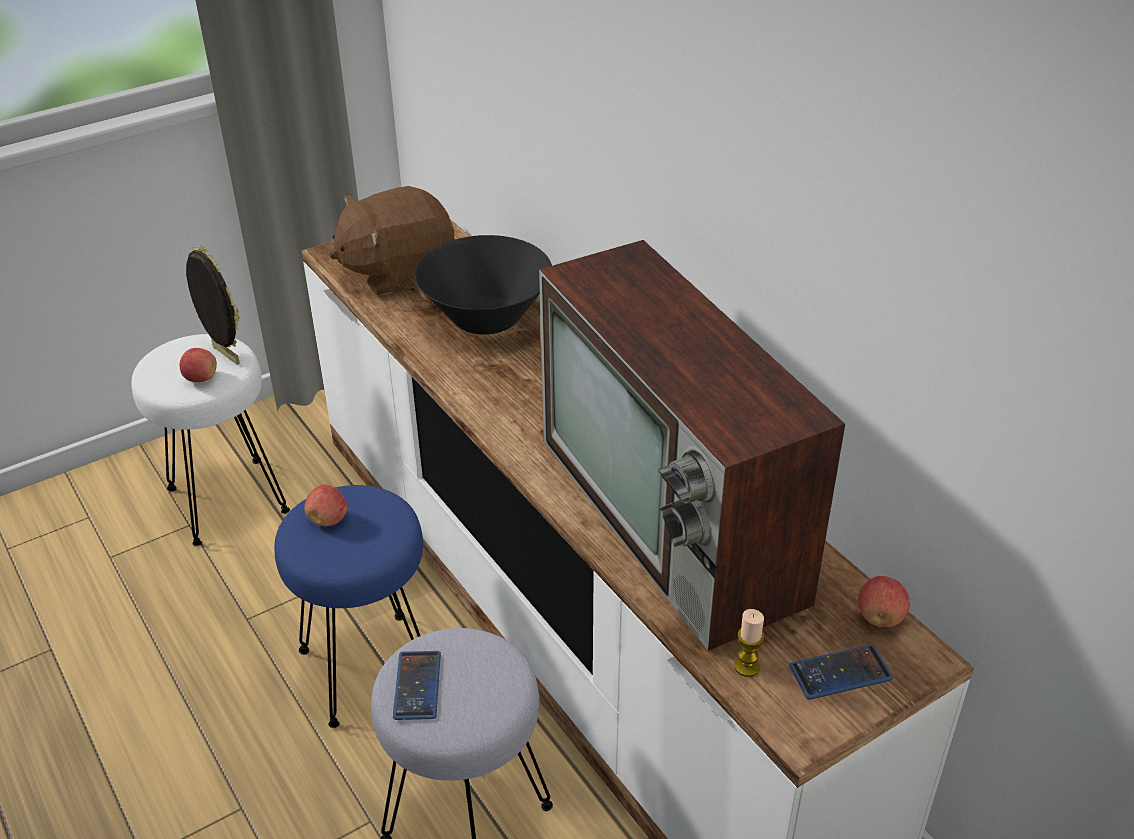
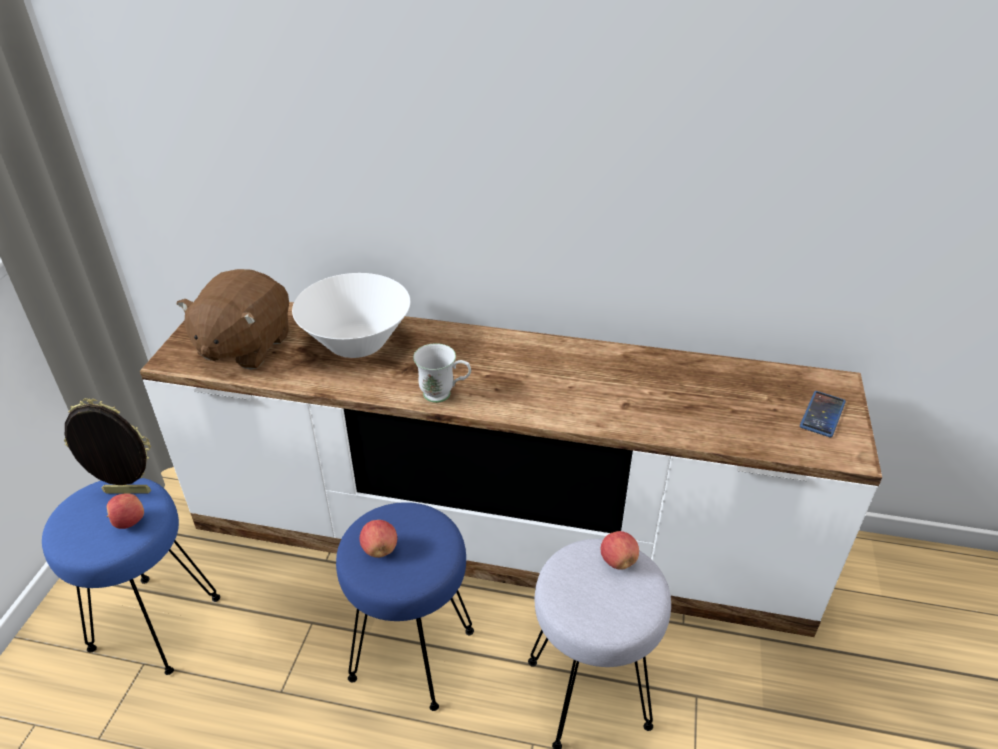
camera: 45 degrees left, 0 degrees up
(226, 501) = (154, 625): white stool -> blue stool
(417, 686) = (586, 604): phone -> none
(486, 318) = (357, 343): black bowl -> white bowl
(490, 408) = (444, 395): none -> white mug
(674, 521) = (641, 392): television -> none
(746, 666) = (784, 442): candle -> none
(880, 617) = (796, 376): apple -> apple (618, 561)

